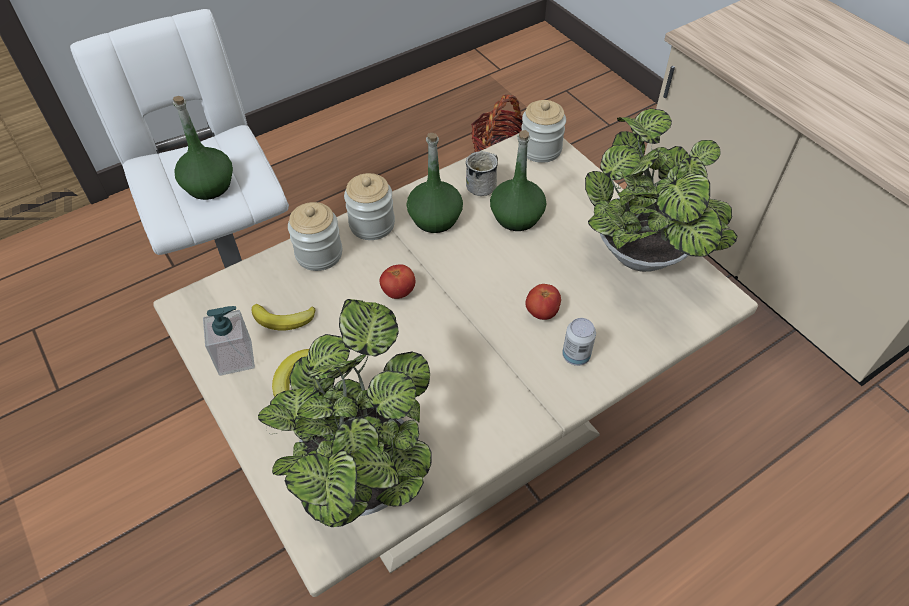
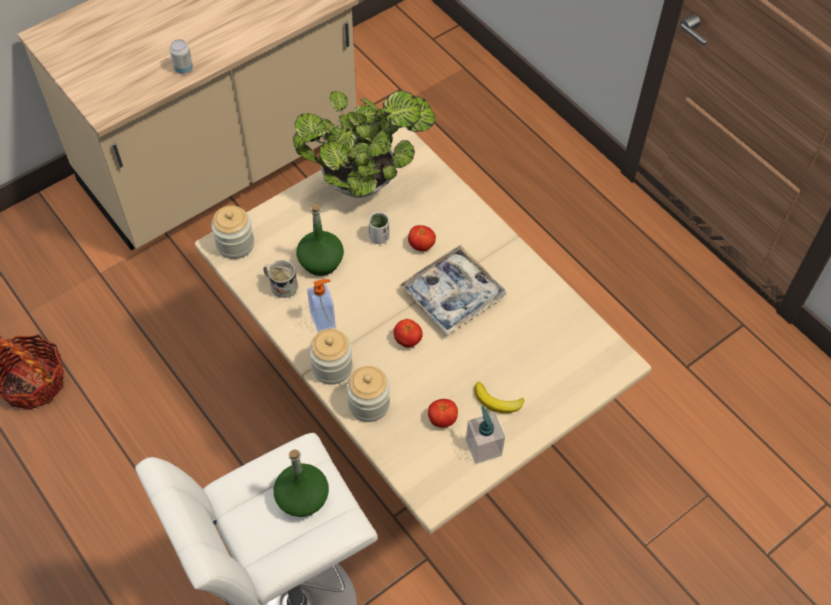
camera: 95 degrees left, 5 degrees up
(283, 319) = (442, 419): banana -> tomato
(361, 468) = (565, 348): potted plant -> none
(435, 218) = (323, 320): green bottle -> soap dispenser
(461, 341) = (453, 295): none -> tray
(554, 270) = (379, 237): none -> white cup
(576, 356) = (459, 226): can -> can (183, 69)

